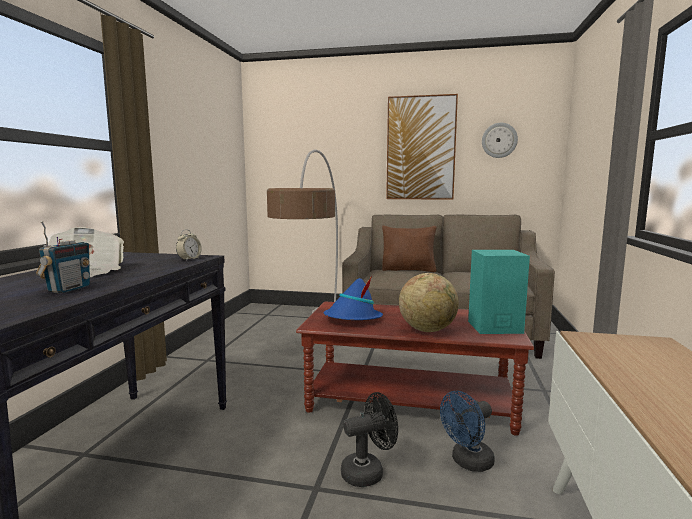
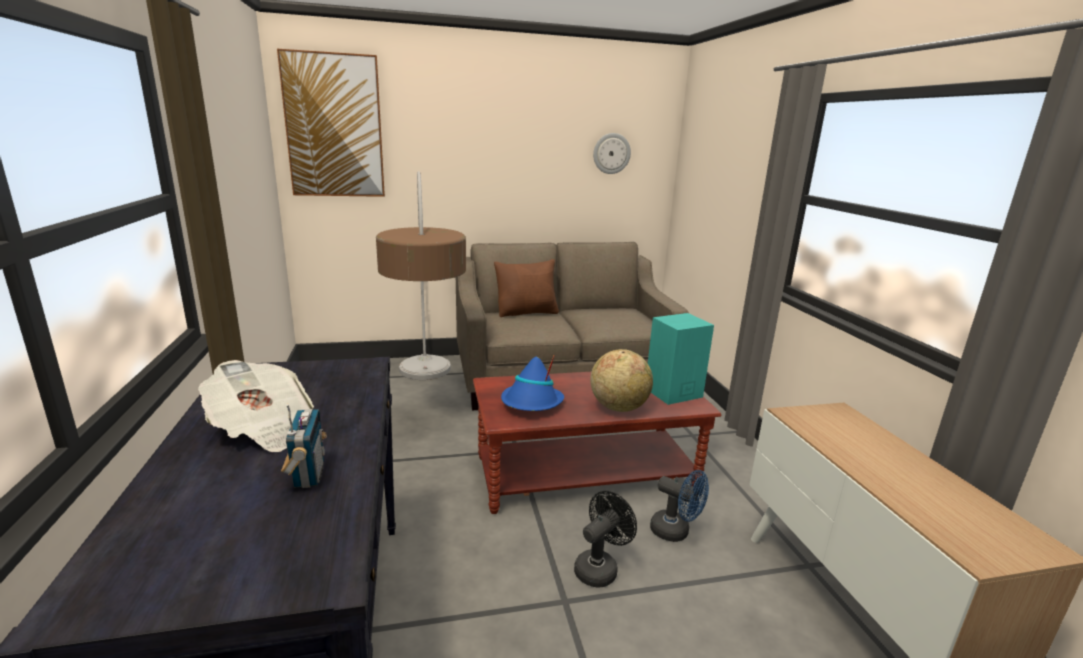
camera: 25 degrees left, 10 degrees up
(189, 259) = (360, 373): alarm clock -> none
(420, 148) = (524, 159): picture -> picture (334, 126)
(468, 462) = (676, 532): blue fan -> blue fan turned 90 degrees counterclockwise

